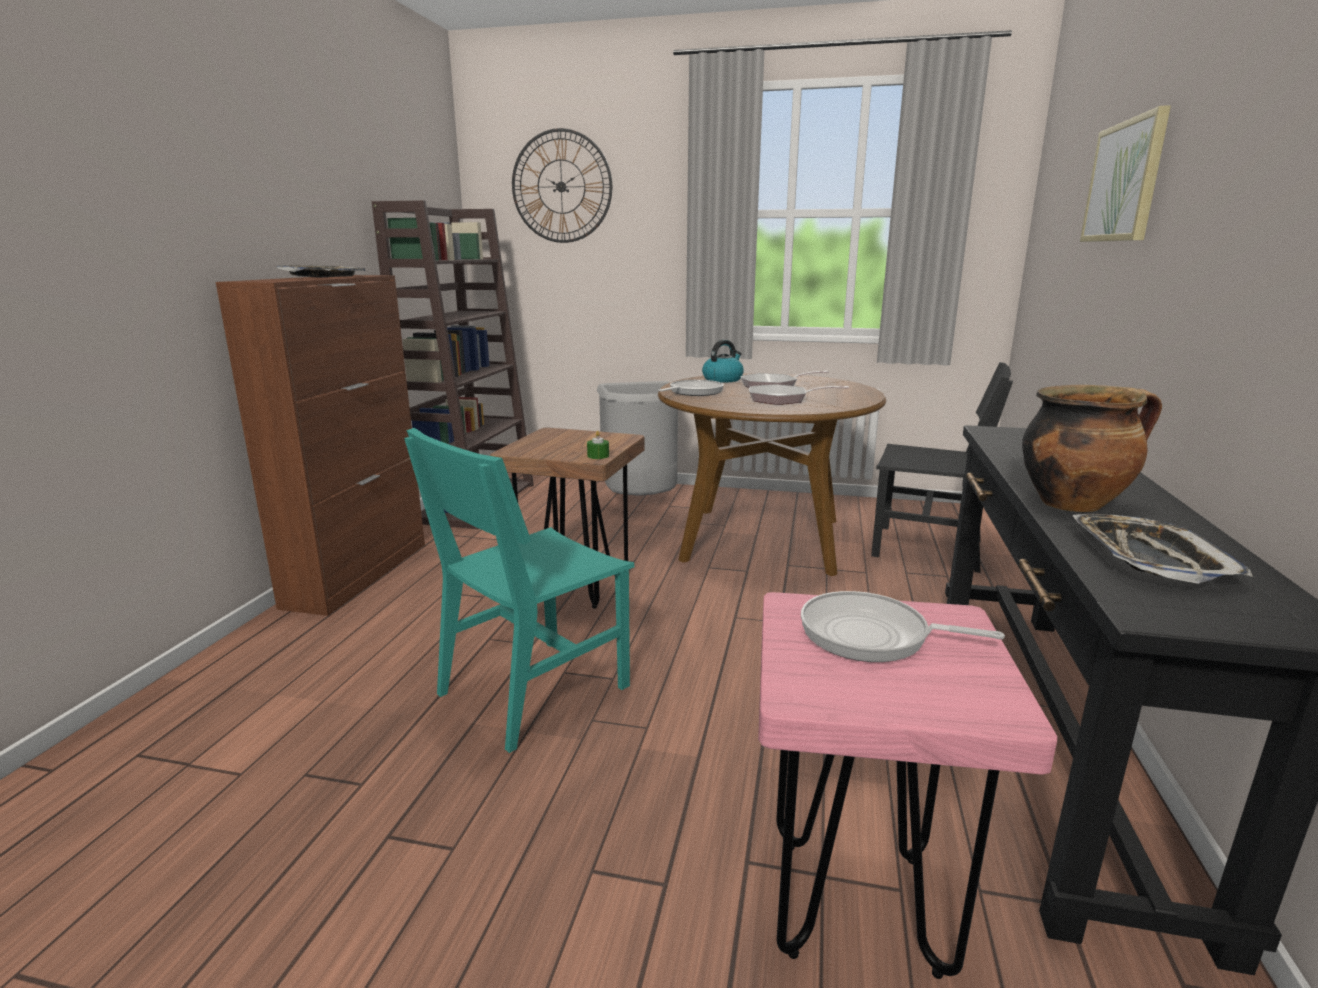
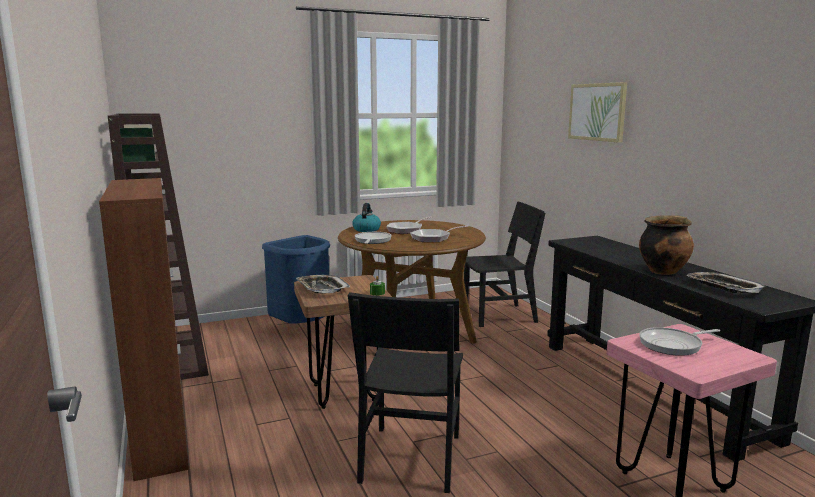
camera: 35 degrees left, 5 degrees down
(322, 277) = (130, 185): tray -> tray (322, 288)
(533, 690) = (411, 457): turquoise chair -> black chair
(561, 186) = (204, 95): wall clock -> none
(640, 503) = (302, 328): grey trash can -> blue trash can

